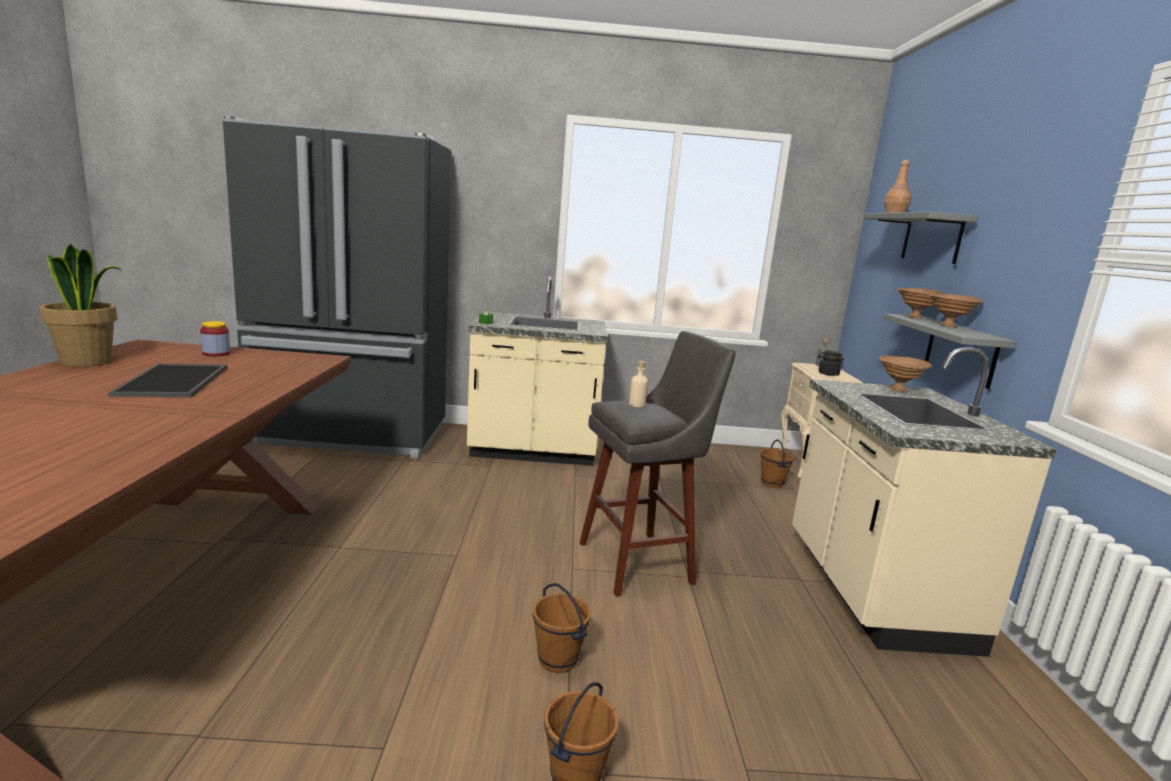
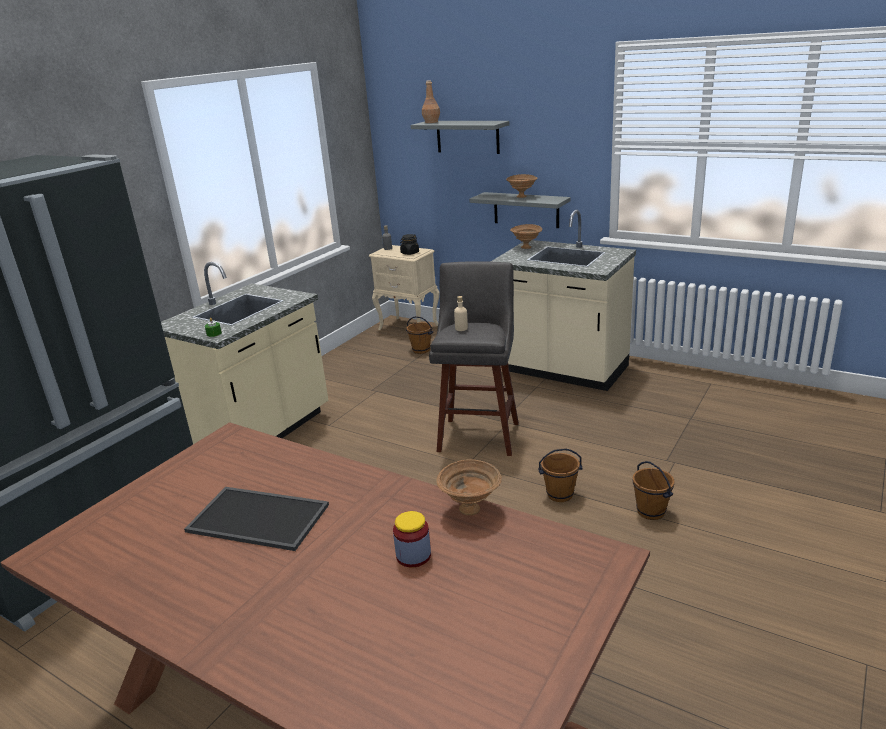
camera: 55 degrees left, 10 degrees up
(87, 362) = (115, 584): potted plant -> none
(216, 353) = (148, 499): jar -> jar (413, 555)
(915, 317) = (490, 196): brown bowl -> brown bowl (471, 509)

